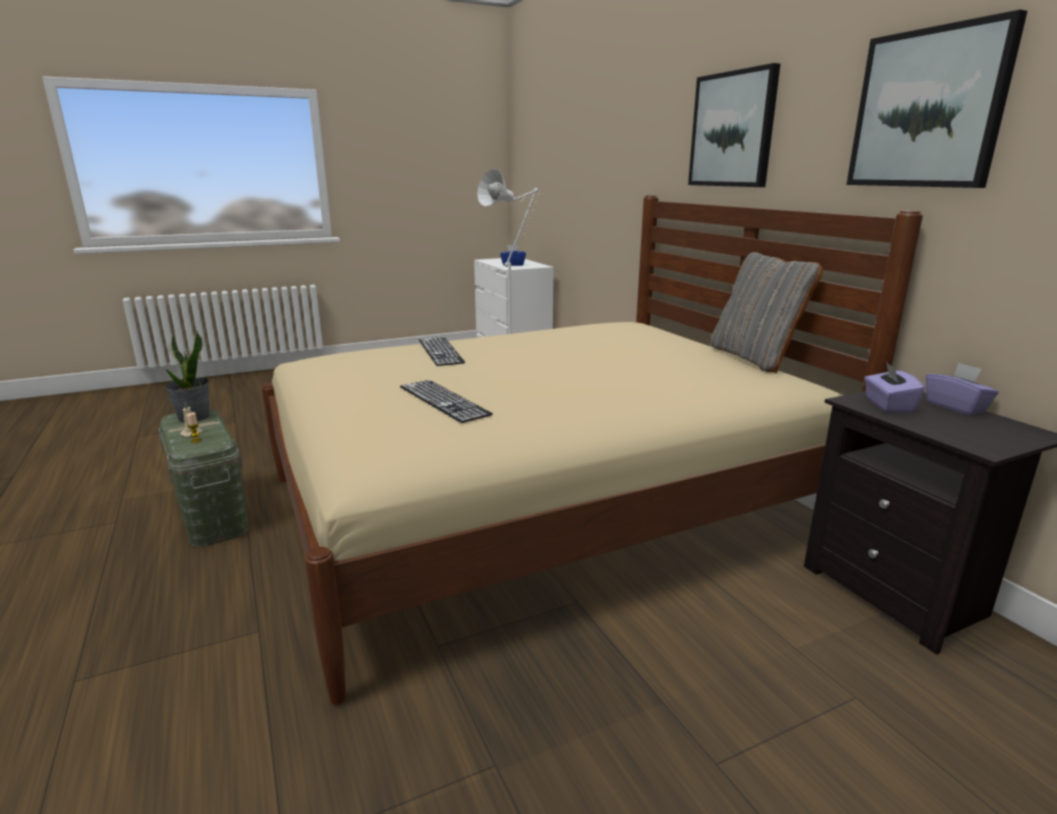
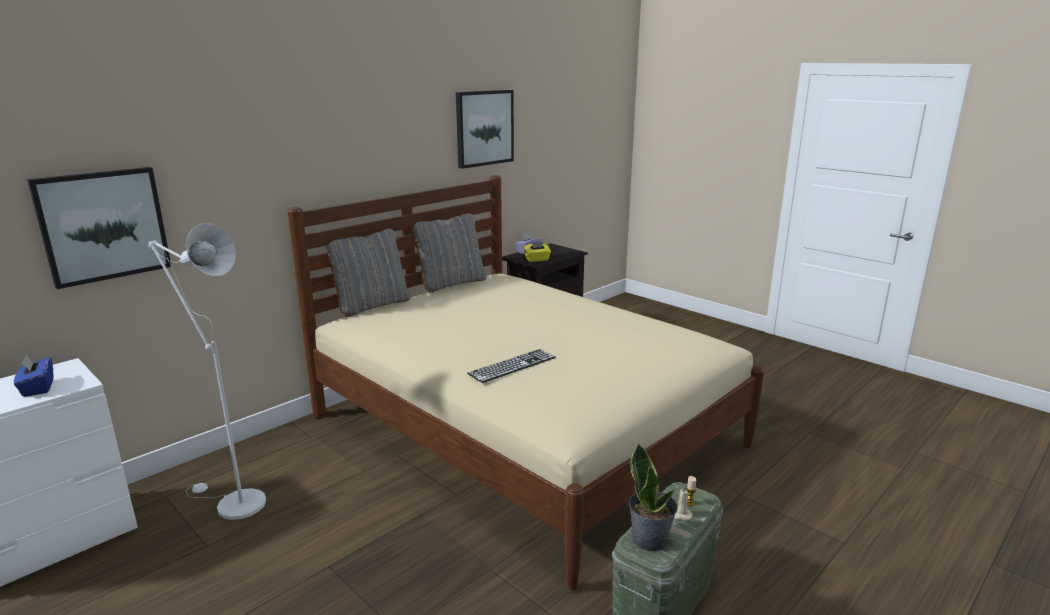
camera: 110 degrees left, 0 degrees up
(444, 400) = (621, 341): keyboard -> none
(674, 329) = (371, 305): none -> grey pillow
(733, 130) = (367, 142): picture -> picture (103, 225)
(888, 405) = (537, 260): purple tissue box -> yellow tissue box

